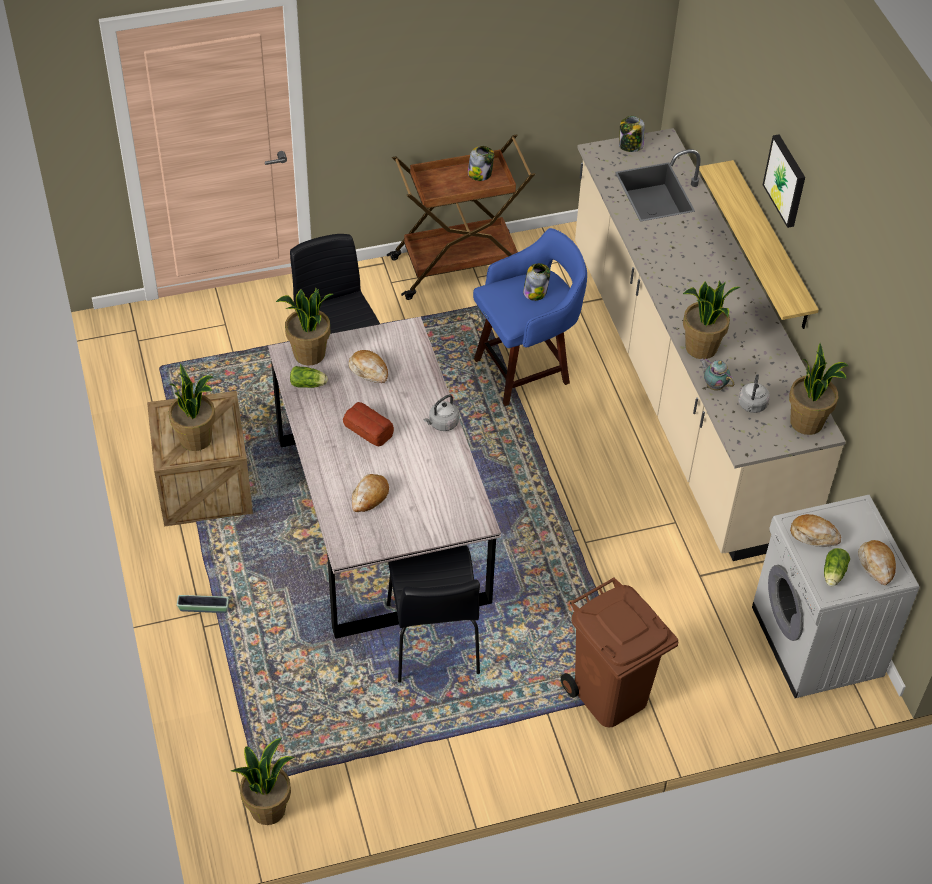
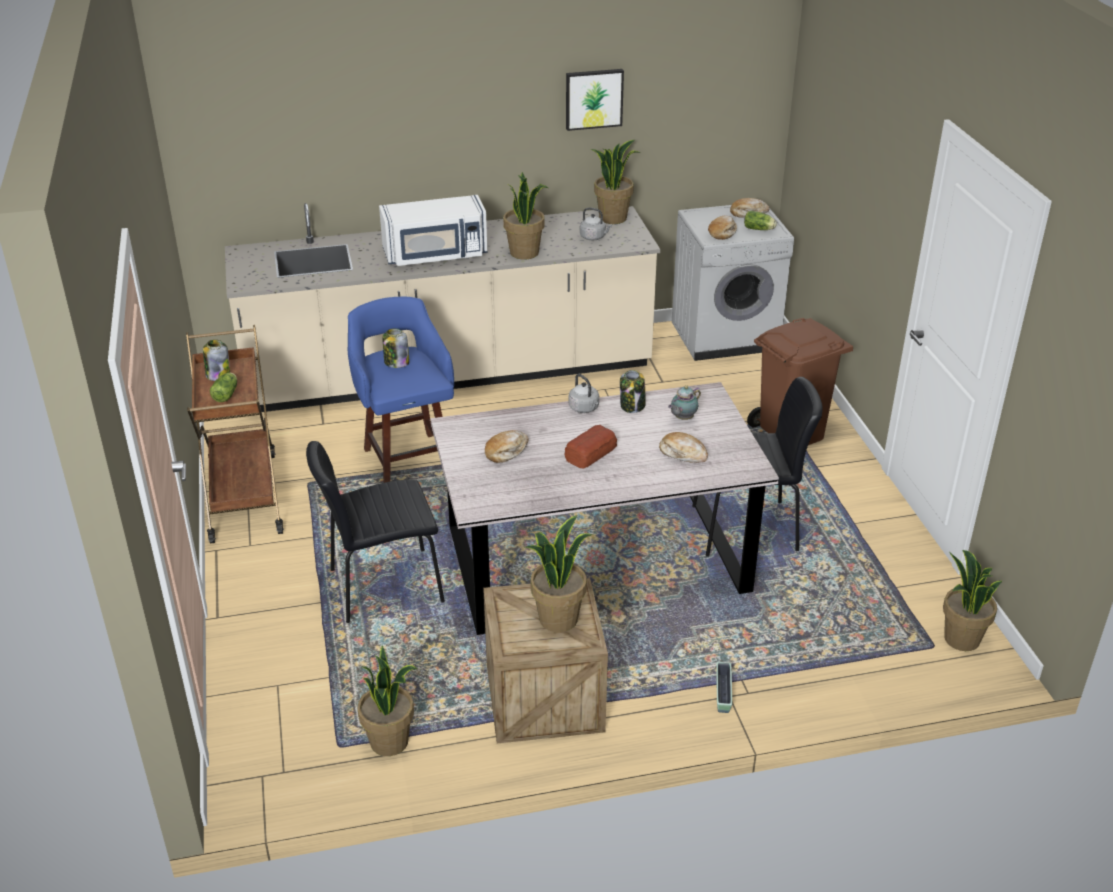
camera: 85 degrees left, 15 degrees down
(309, 354) = (477, 491): potted plant -> potted plant (390, 741)
(309, 384) = (523, 491): lettuce -> lettuce (227, 394)
(630, 146) = (241, 267): jar -> jar (632, 406)
(682, 278) = (436, 255): none -> white microwave
(714, 385) = (570, 250): teapot -> teapot (682, 418)
(771, 247) = (444, 183): shelf -> none
(786, 180) = (441, 105): picture -> picture (593, 98)

